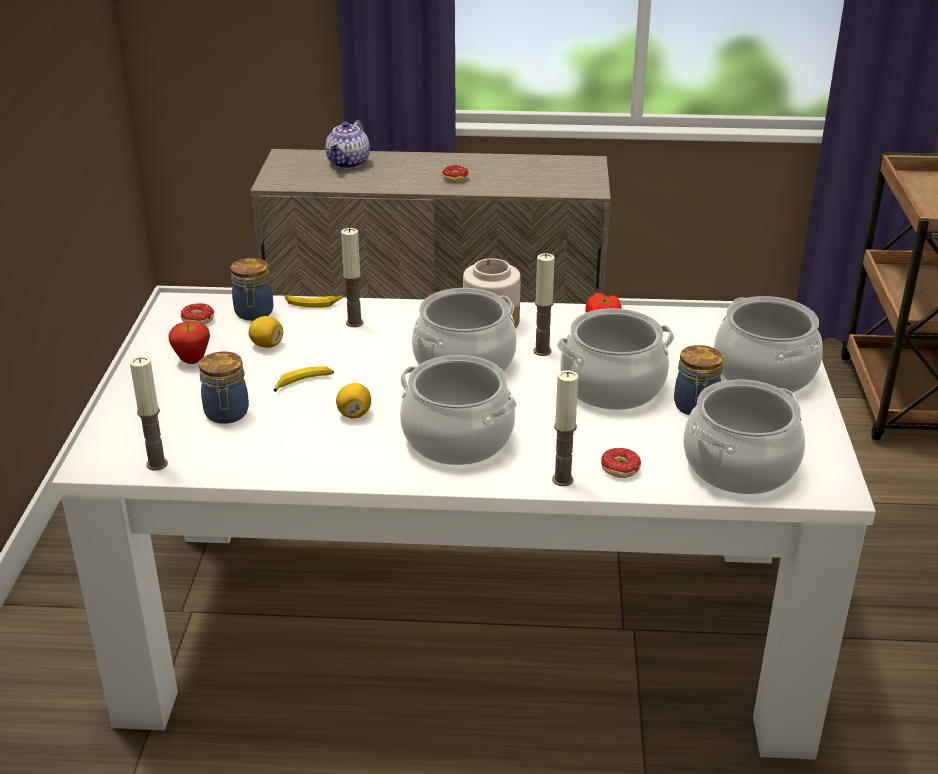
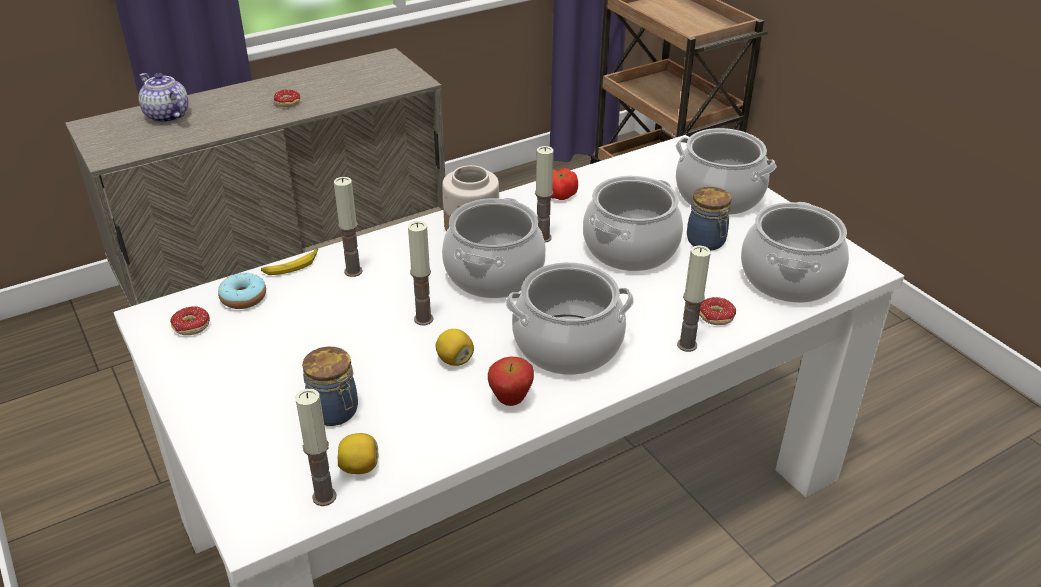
camera: 35 degrees left, 5 degrees up
(192, 360) = (235, 371): apple -> apple (510, 400)
(254, 313) = (243, 298): jar -> donut
(267, 345) = (293, 325): lemon -> lemon (359, 467)
(303, 383) = (373, 349): banana -> none
(348, 163) = (166, 116): teapot -> teapot turned 150 degrees clockwise
(366, 376) = (423, 319): none -> candle

